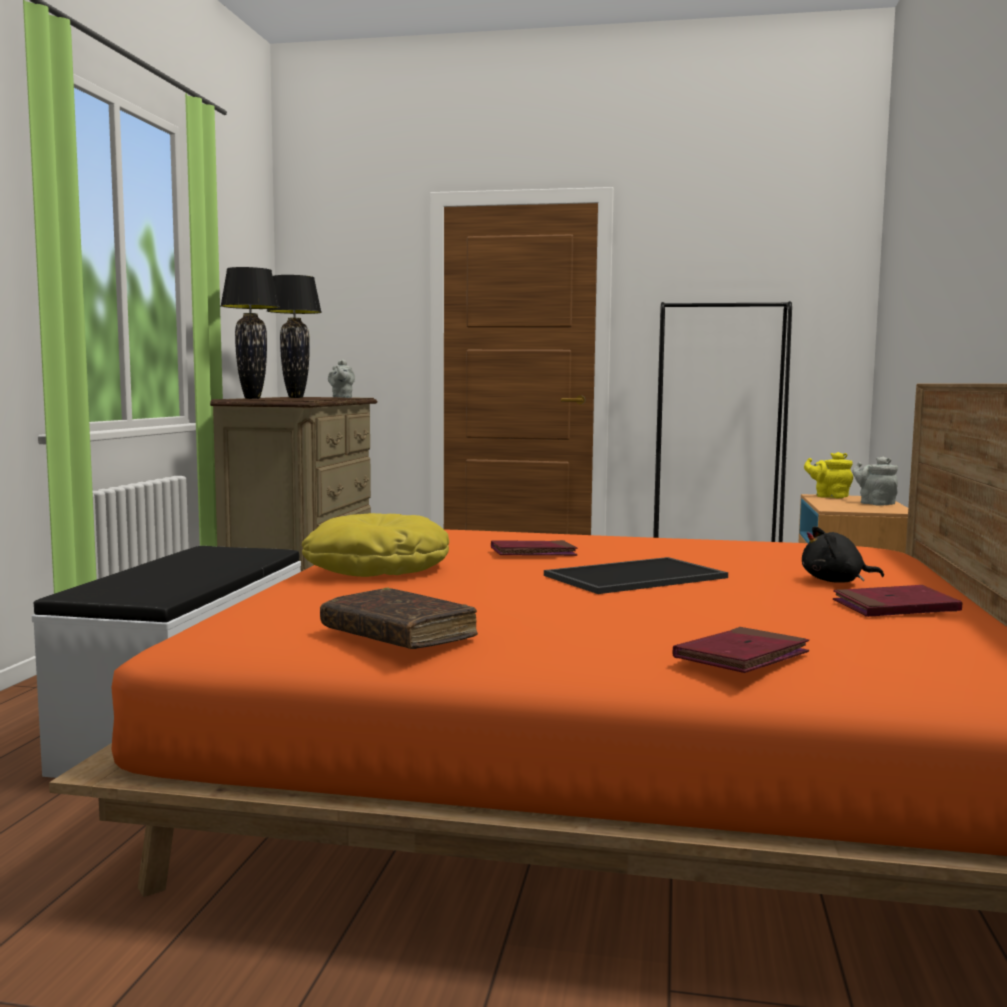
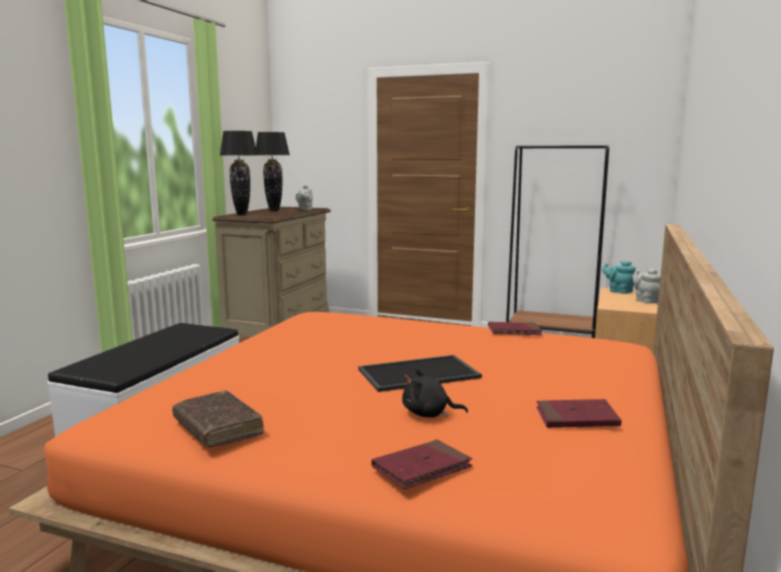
camera: 10 degrees right, 5 degrees up
(379, 568) = (261, 356): yellow pillow -> none
(533, 553) = (370, 344): red book -> red book (514, 331)
(829, 496) = (619, 291): yellow teapot -> turquoise teapot
(836, 581) = (557, 385): black plush toy -> black plush toy (429, 414)

